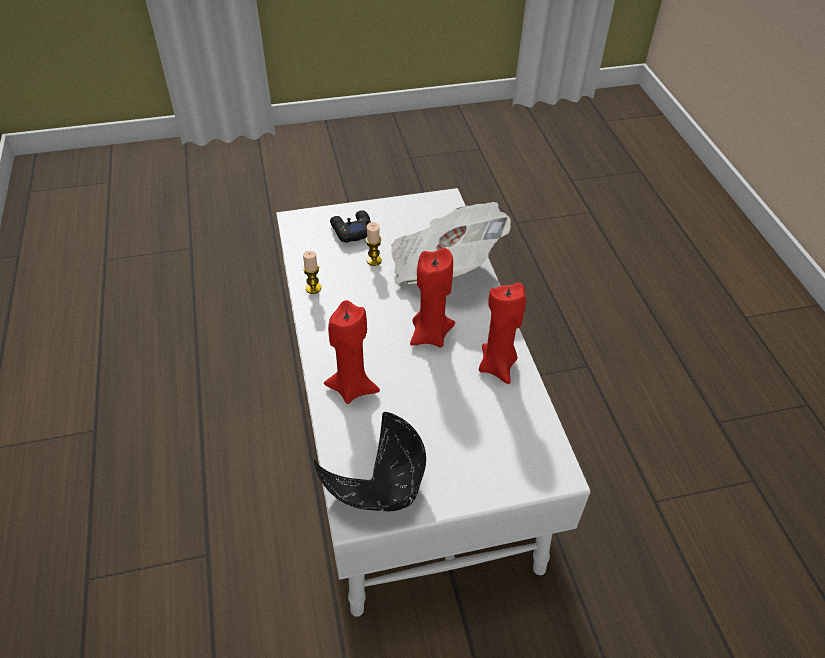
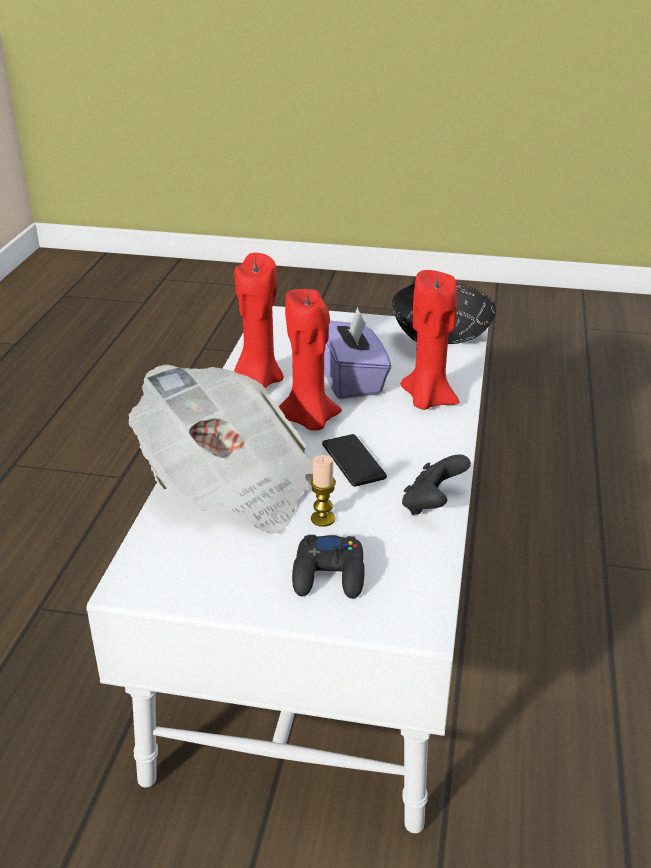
camera: 155 degrees left, 15 degrees down
(313, 288) = (432, 505): candle -> black game controller
(378, 307) = (353, 461): none -> phone
(426, 393) = (351, 380): none -> purple tissue box

